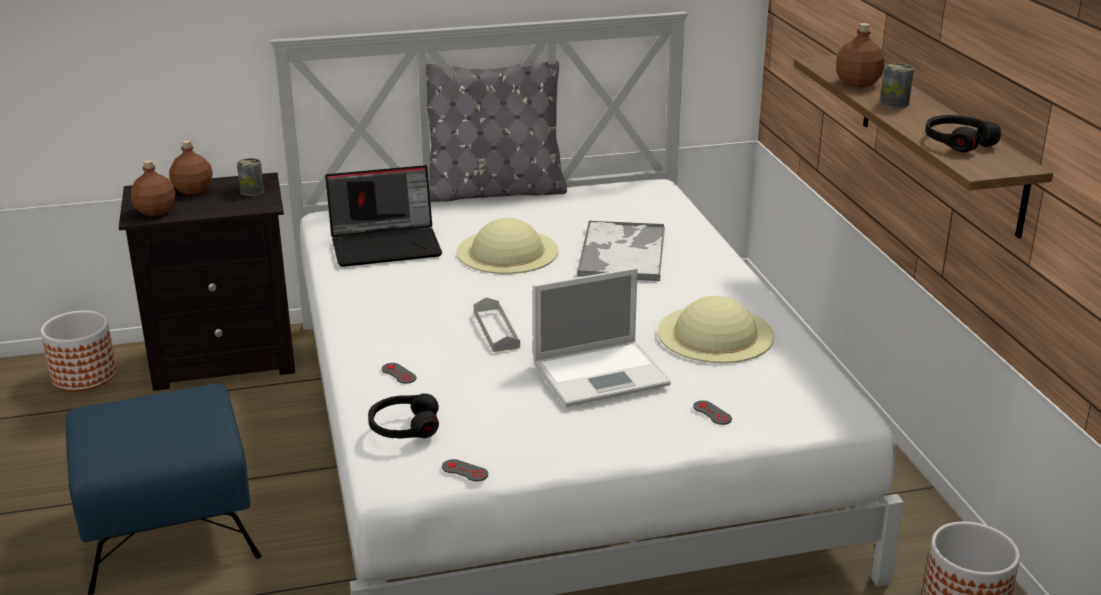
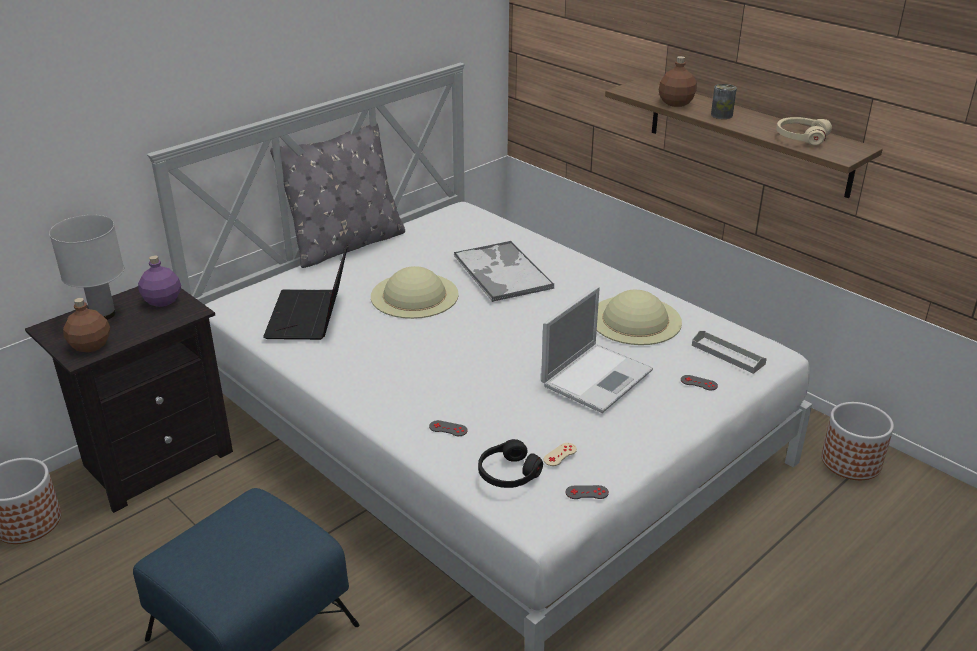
camera: 30 degrees left, 5 degrees up
(193, 190) = (104, 314): brown bottle -> white table lamp
(252, 191) = (163, 301): can -> purple bottle
(387, 245) = (310, 317): laptop -> laptop turned 135 degrees clockwise
(475, 428) = (560, 454): none -> beige game controller
(496, 329) = (483, 365): grey tray -> grey tray (728, 354)
(958, 142) = (801, 137): black headphones -> beige headphones

